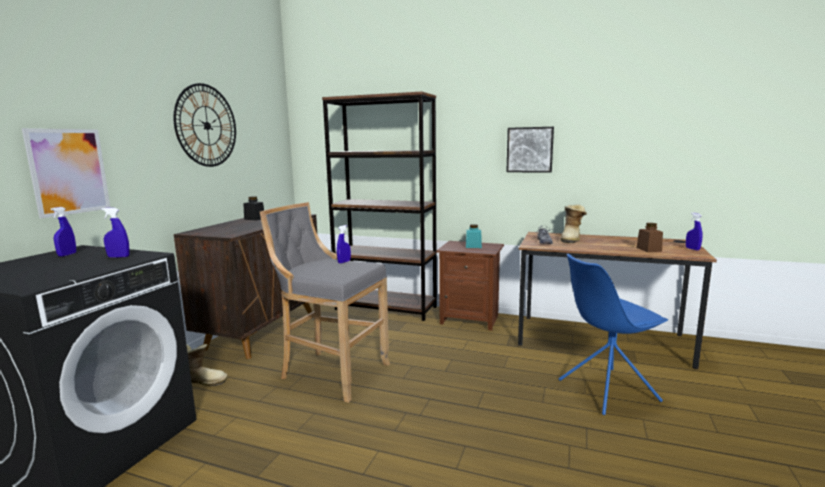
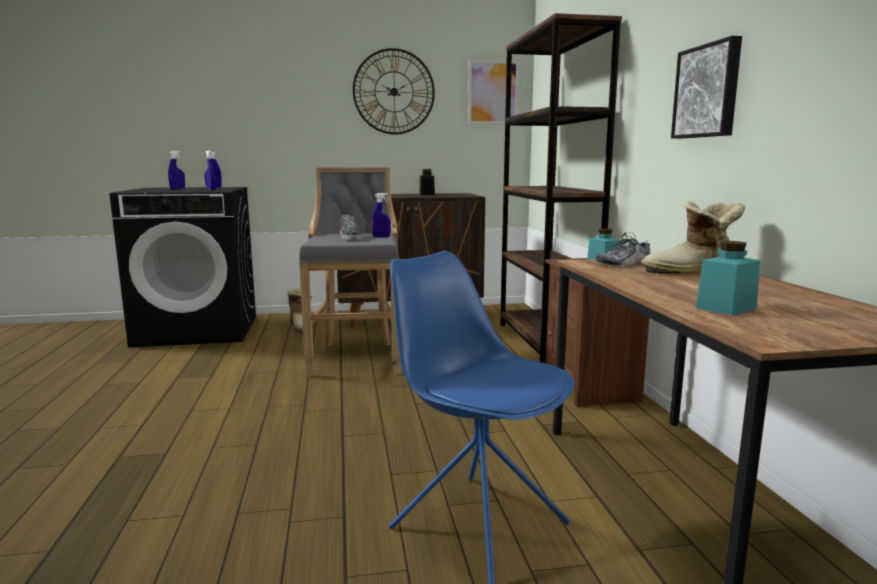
camera: 60 degrees right, 0 degrees up
(69, 171) = (249, 129): picture -> picture (493, 92)
(331, 269) = (349, 238): none -> shoe
(649, 249) = (726, 308): brown jar -> turquoise jar
(692, 249) = (839, 335): blue spray bottle -> blue spray bottle (177, 189)

